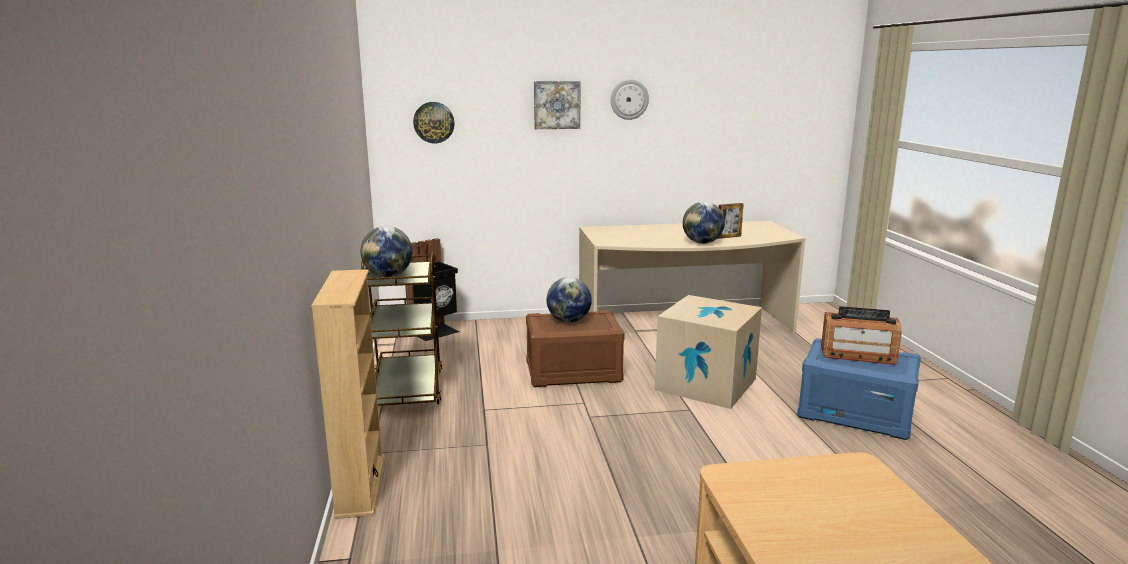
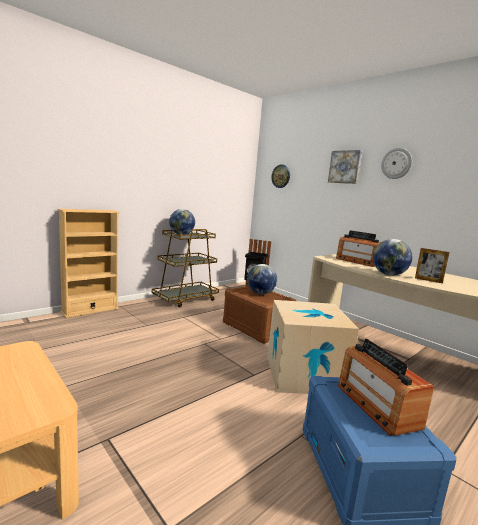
camera: 55 degrees right, 5 degrees down
(635, 236) = (358, 261): none -> radio

